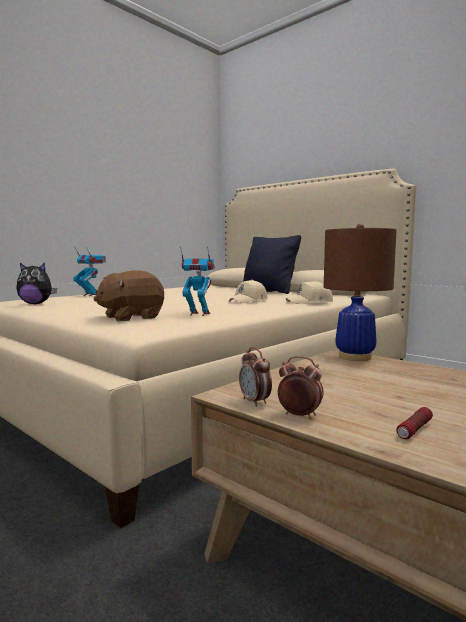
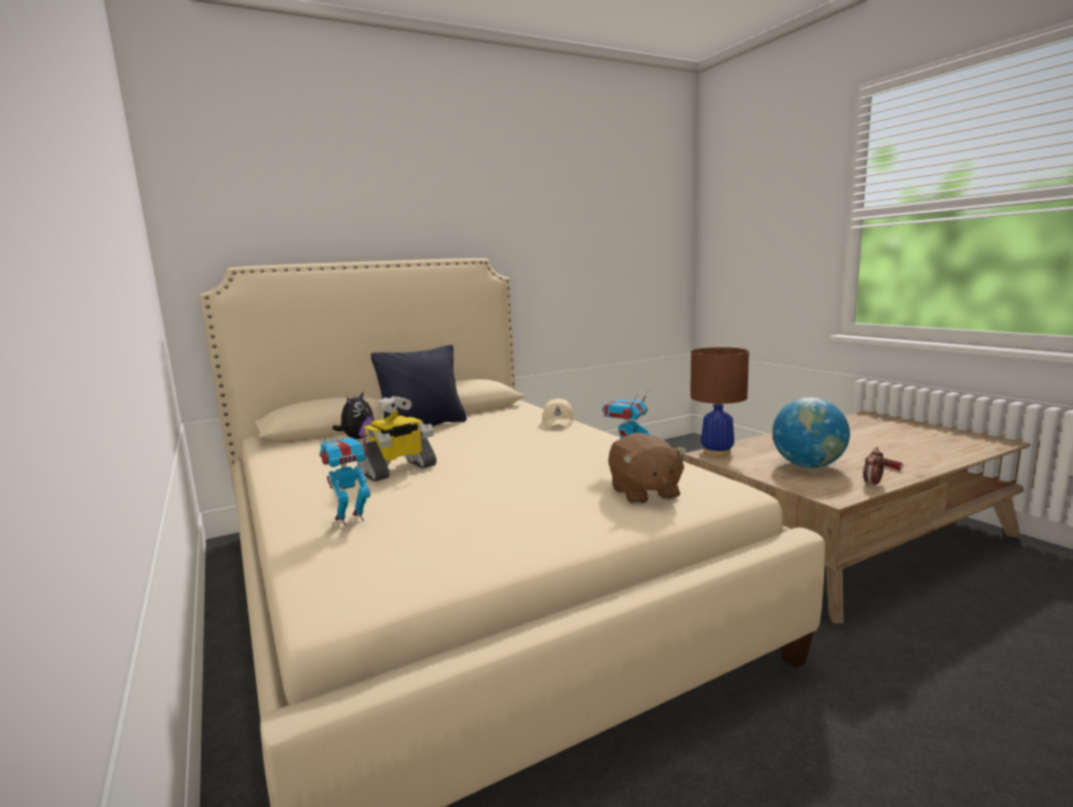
camera: 70 degrees left, 5 degrees up
(36, 304) = (435, 560): plush toy -> plush toy (357, 438)
(168, 294) = (398, 470): none -> toy robot
(249, 301) = (527, 440): beige cap -> none
(255, 402) = (848, 492): alarm clock -> none
(350, 388) = (808, 466): none -> globe

